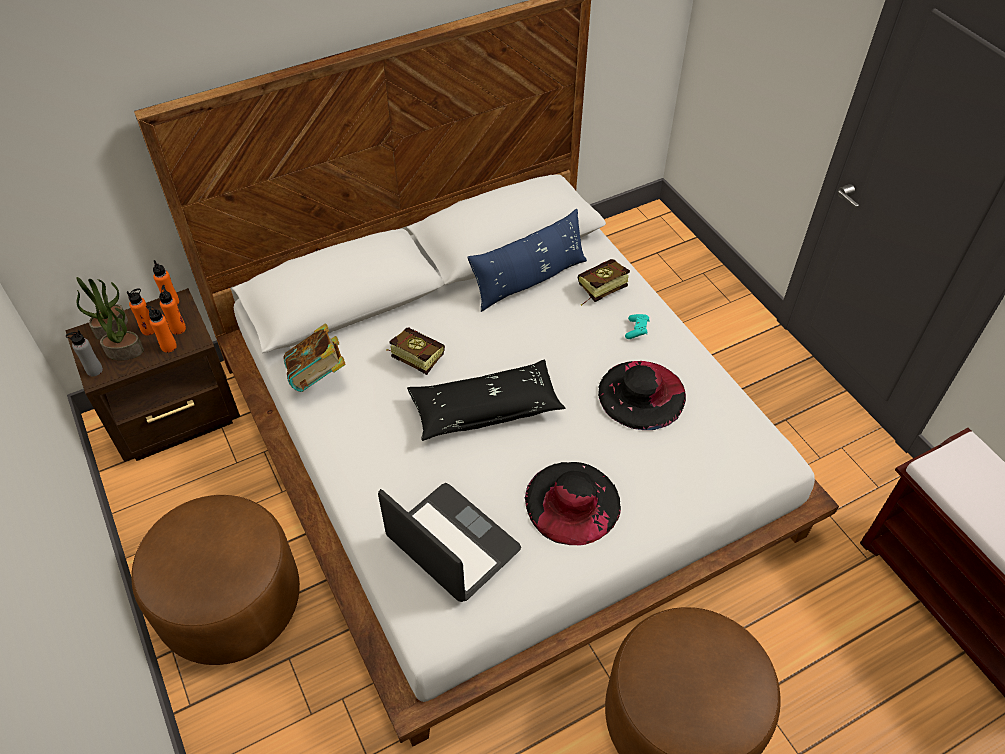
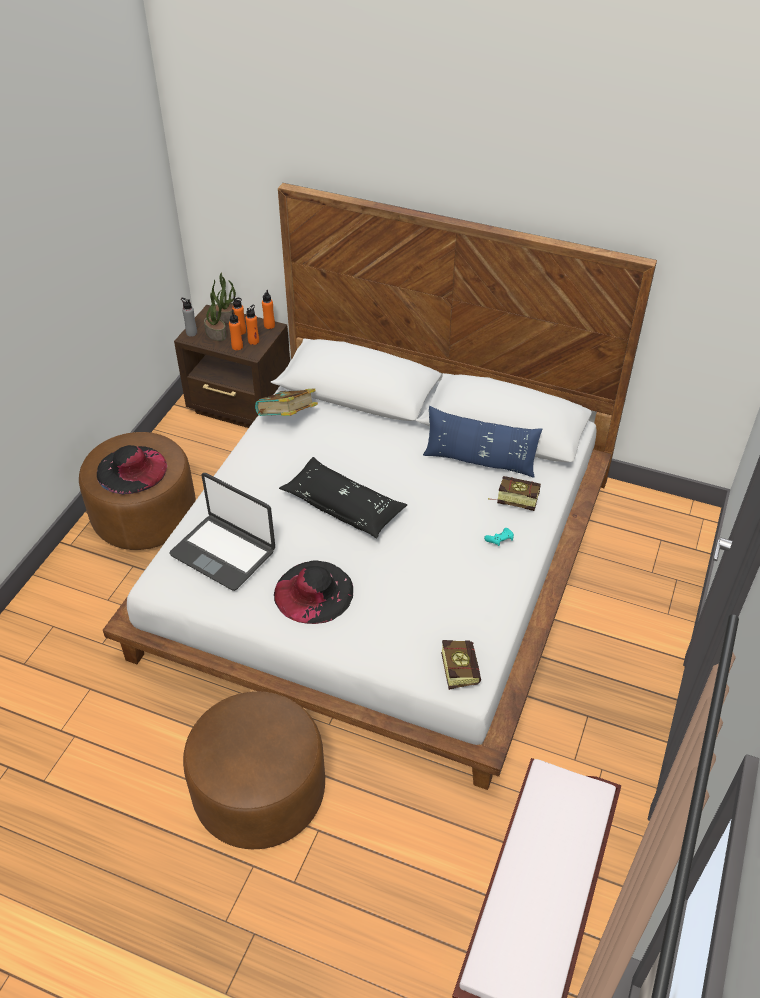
camera: 50 degrees right, 5 degrees down
(413, 356) = (348, 448): book -> book (458, 667)
(452, 544) = (223, 552): laptop -> laptop turned 120 degrees clockwise
(642, 394) = (443, 576): black hat -> black hat (131, 469)

